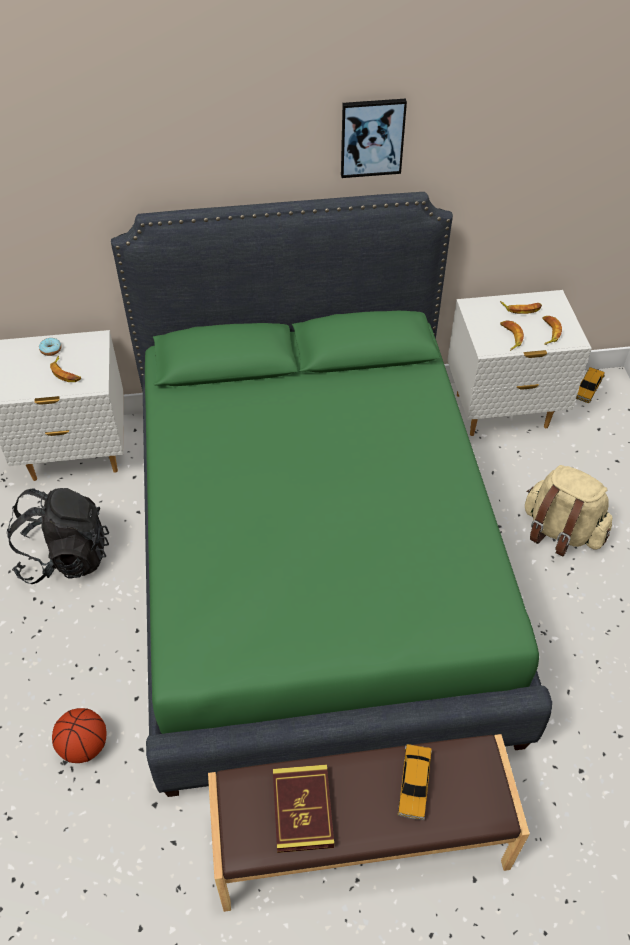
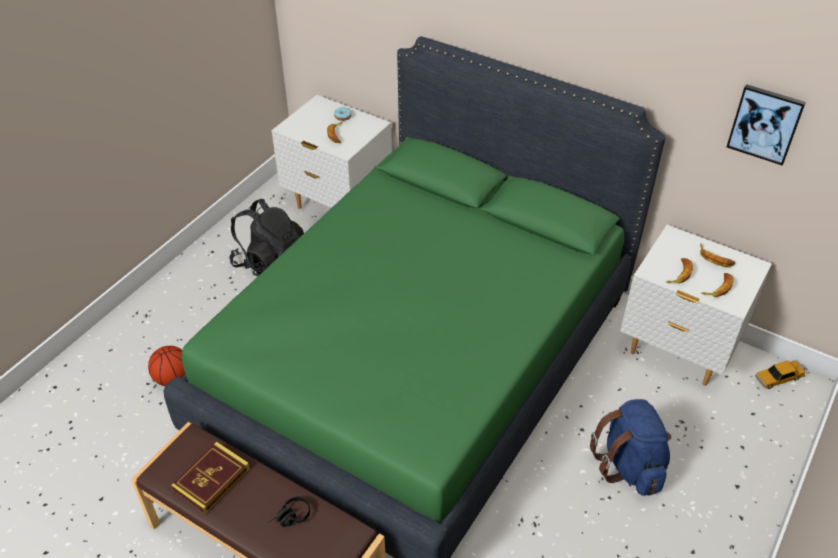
camera: 40 degrees right, 5 degrees down
(372, 137) = (611, 43): picture -> picture (765, 124)
(414, 785) = (290, 518): toy car -> black headphones
(560, 531) = (629, 465): beige backpack -> blue backpack

